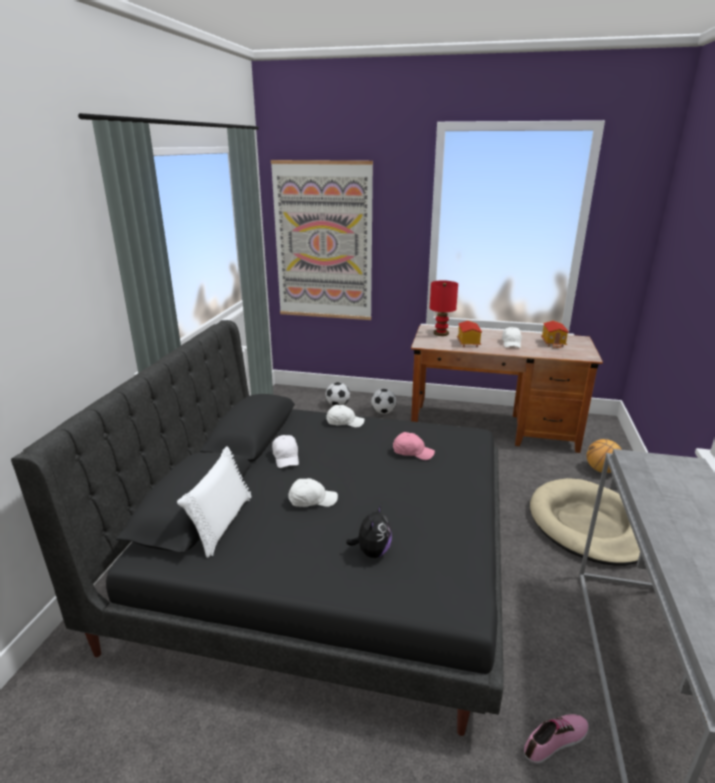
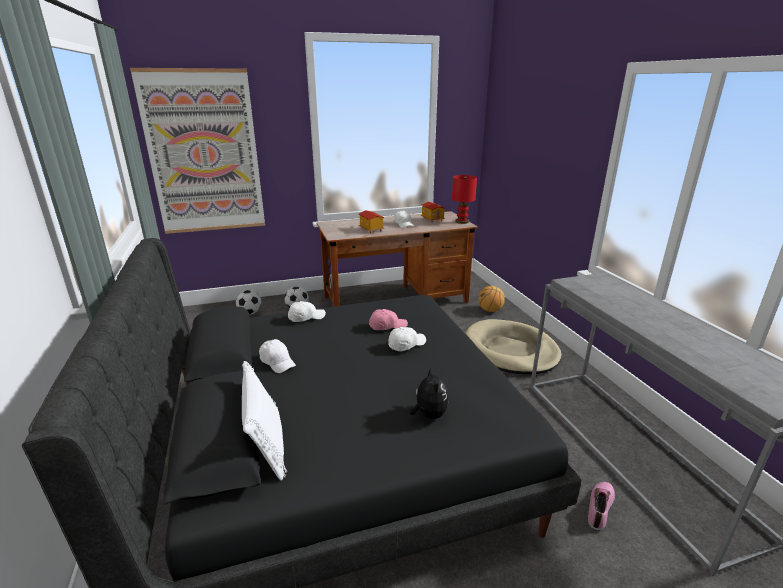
camera: 30 degrees left, 0 degrees up
(312, 500) = (338, 391): white cap -> white cap (406, 344)
(440, 333) = (341, 226): red table lamp -> red table lamp (461, 222)

